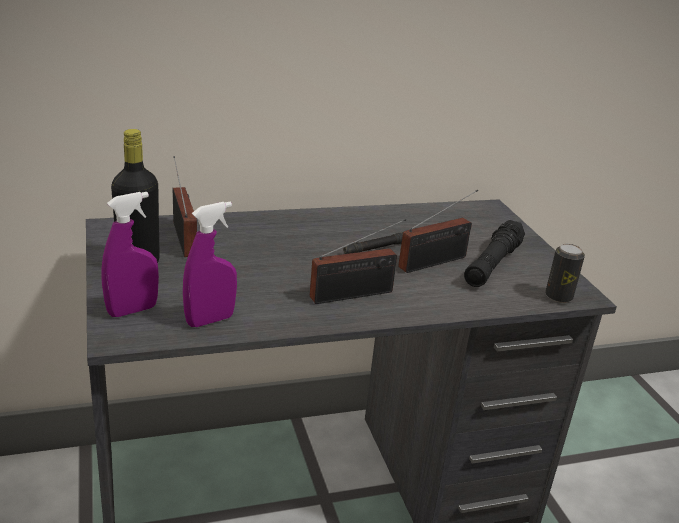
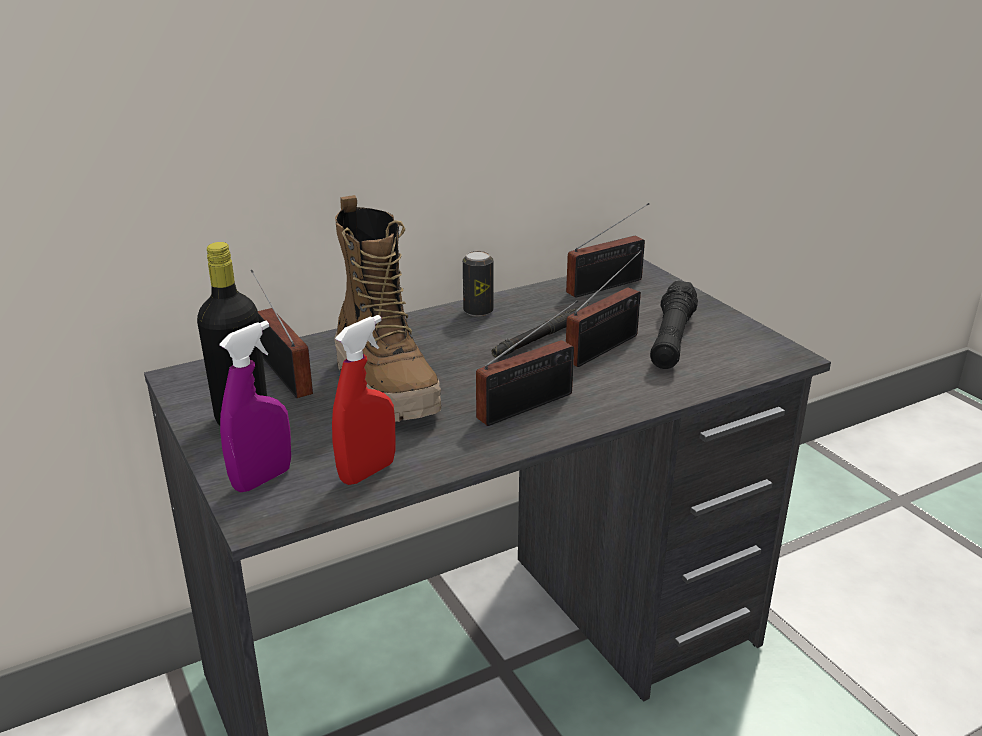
camera: 10 degrees left, 0 degrees up
(210, 320) = (367, 472): purple spray bottle -> red spray bottle
(253, 262) = (387, 389): none -> boot
(461, 215) = (609, 285): none -> radio
(558, 297) = (763, 363): can -> can (478, 311)

